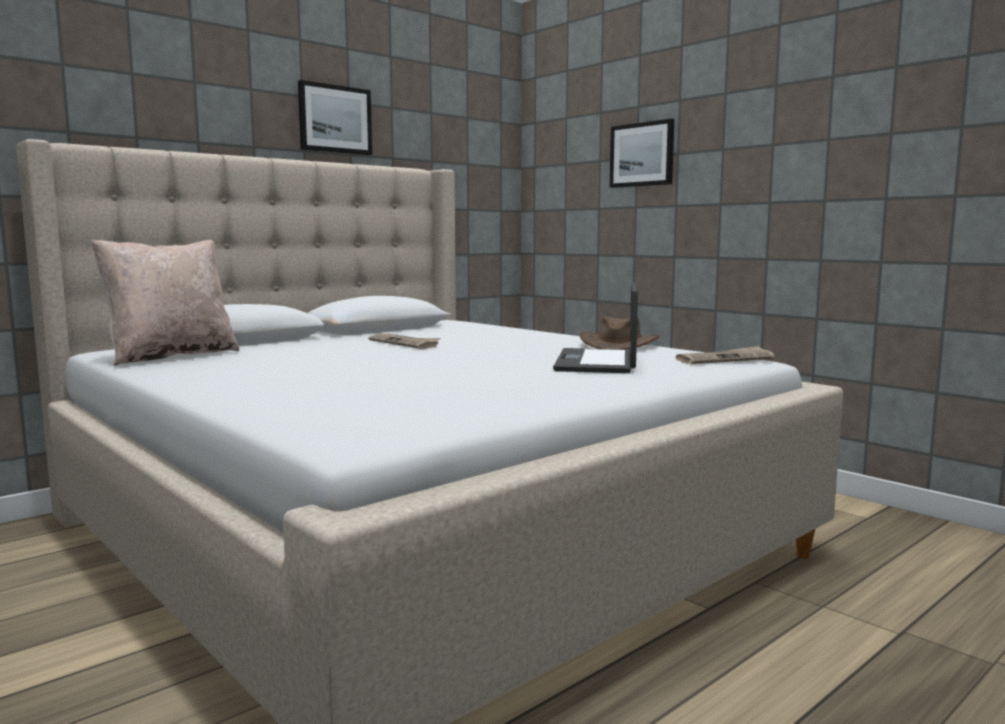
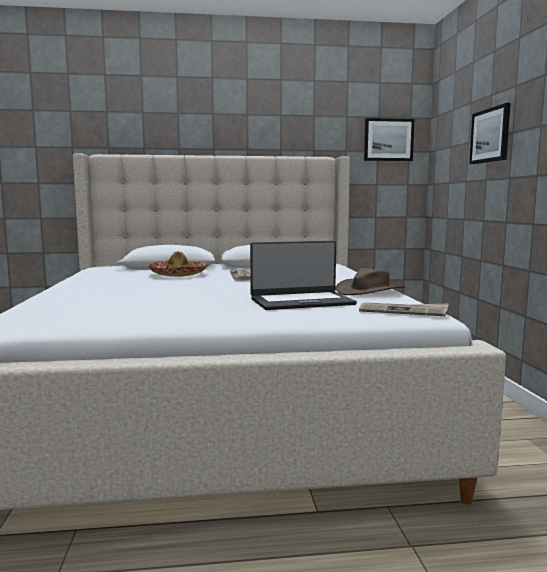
camera: 35 degrees right, 0 degrees up
(171, 356) = (110, 272): beige pillow -> none
(304, 349) = (178, 274): none -> hat
(335, 119) = (269, 127): picture -> picture (388, 140)
(598, 362) = (301, 301): laptop -> laptop turned 150 degrees counterclockwise

